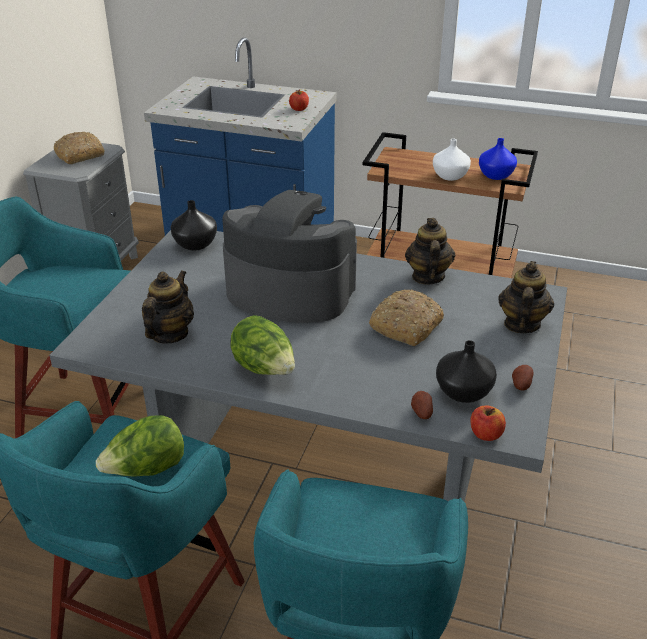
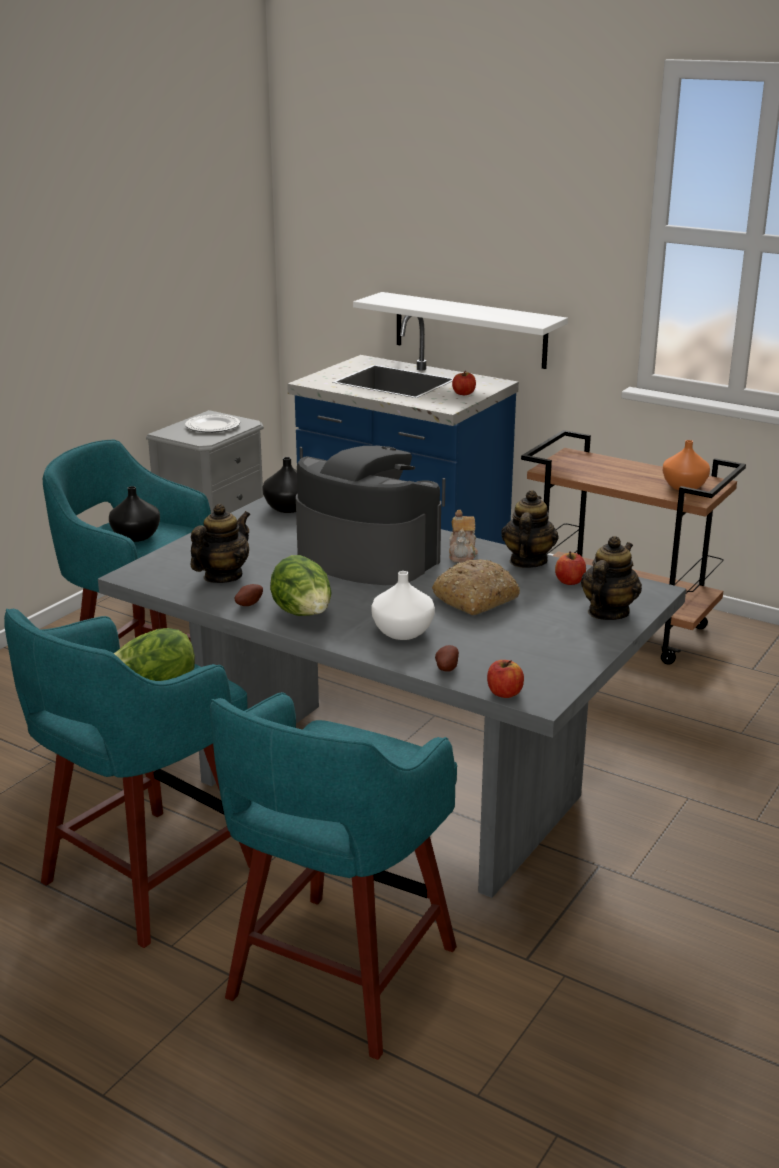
camera: 15 degrees right, 10 degrees down
(80, 155) = (213, 426): bread -> plate
(290, 50) = (470, 330): none -> white shelf
(370, 276) = (462, 554): none -> teapot
(450, 176) = (626, 482): white vase -> white vase (403, 633)
(464, 391) = (504, 657): black vase -> black vase (137, 536)
(473, 294) = (570, 581): none -> apple
(496, 175) = (684, 486): blue vase -> orange vase
(520, 385) = (570, 660): potato -> potato (248, 604)

